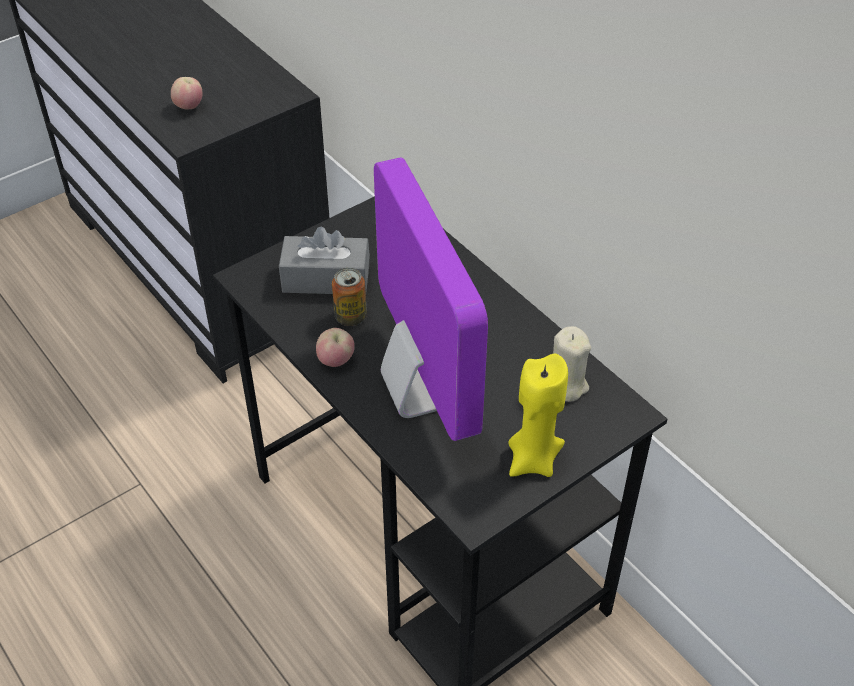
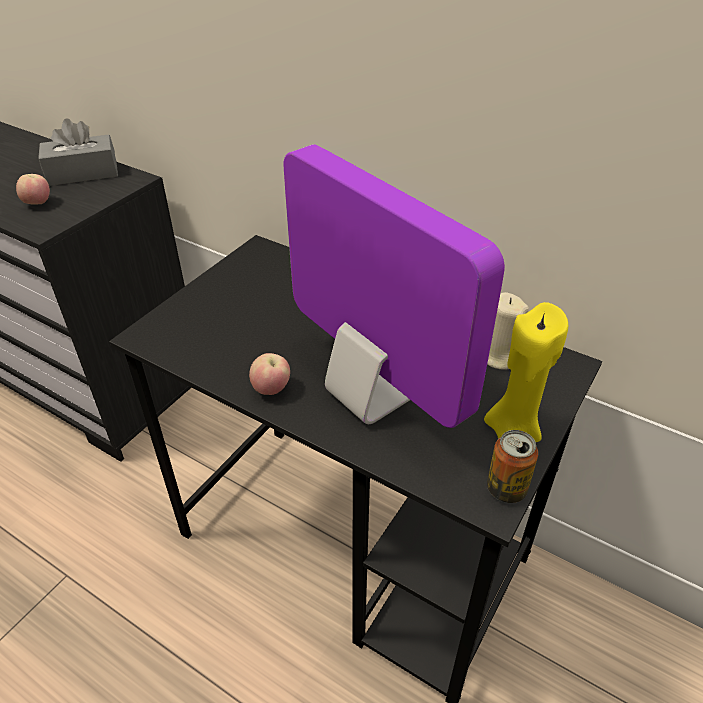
camera: 20 degrees left, 5 degrees down
(326, 278) = (227, 319): grey tissue box -> grey tissue box (83, 173)
(350, 317) = (267, 346): can -> can (506, 489)

